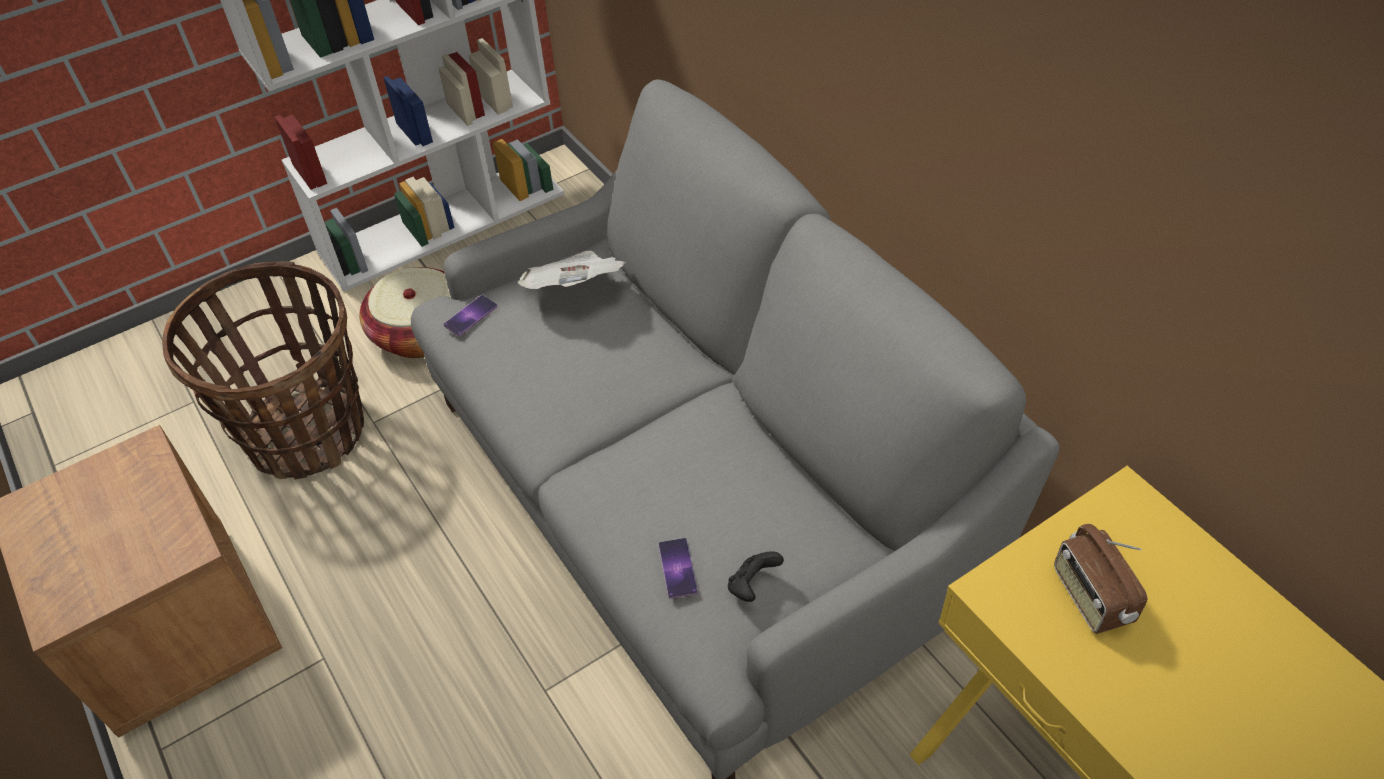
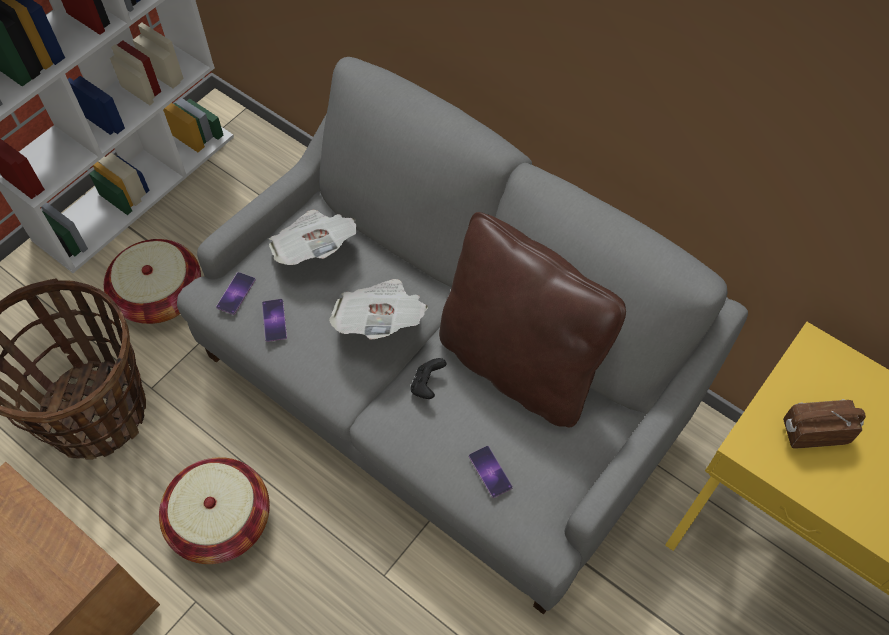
camera: 20 degrees left, 10 degrees up
(388, 578) = (221, 520): none -> basket
(499, 350) = (274, 320): none -> phone
(616, 377) = (381, 321): none -> newspaper
(752, 585) = (550, 470): black game controller -> black game controller (427, 385)
(761, 459) = (518, 363): none -> brown pillow
(1090, 597) = (814, 432): radio -> radio turned 120 degrees clockwise

